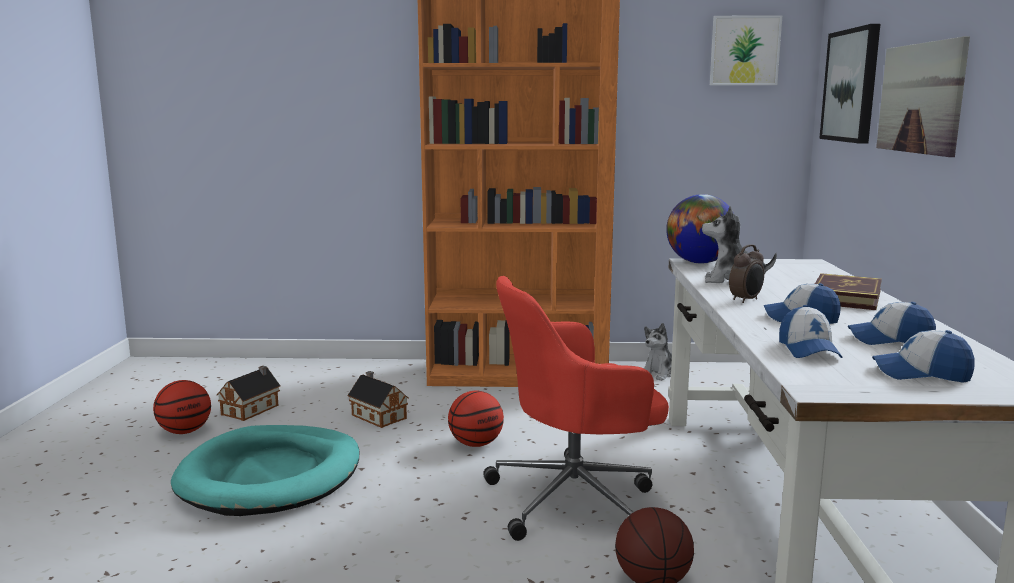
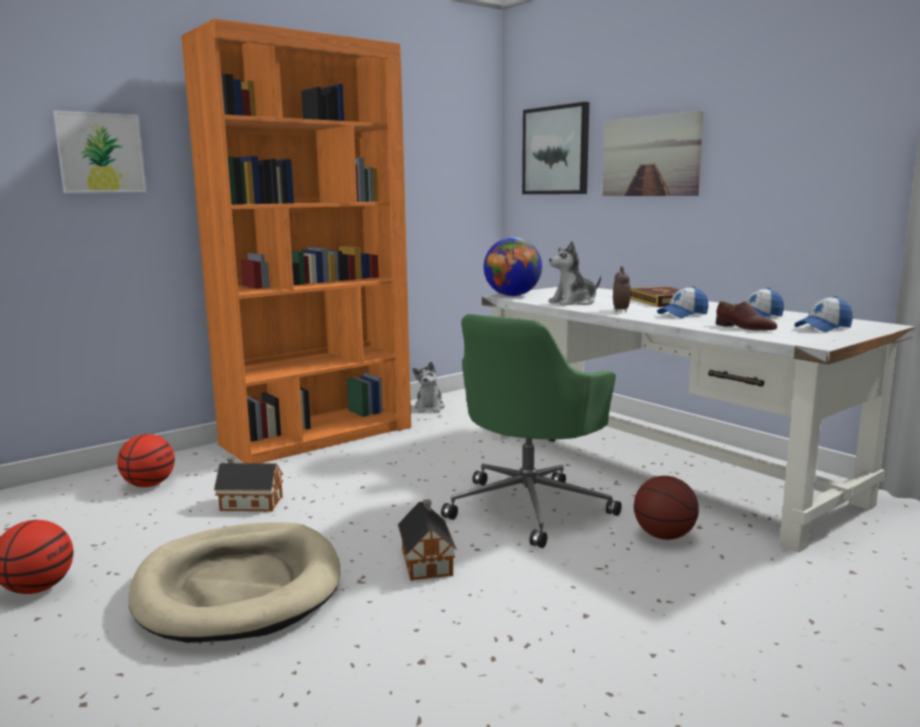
camera: 40 degrees left, 0 degrees up
(252, 409) = (87, 541): toy house -> toy house (427, 561)
(271, 476) = (239, 587): turquoise dog bed -> beige dog bed
(475, 444) = (383, 496): basketball -> basketball (149, 485)
(576, 500) = (530, 507): red office chair -> green office chair
(744, 50) = (455, 121): picture -> picture (101, 153)
(808, 350) = (745, 328): cap -> brown shoe

